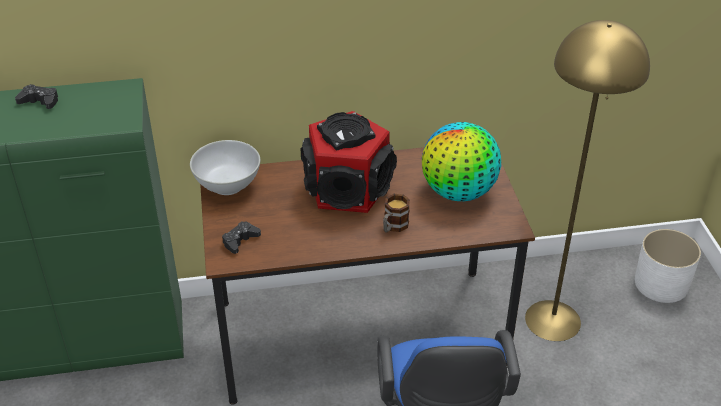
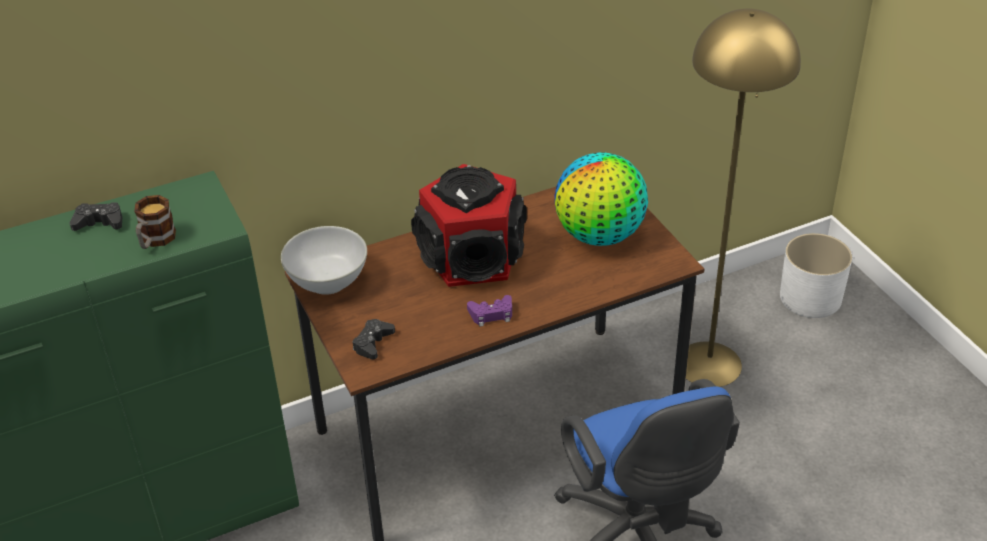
camera: 15 degrees left, 0 degrees up
(343, 238) = (491, 314): none -> purple game controller
(393, 226) = (543, 289): mug -> mug (155, 240)

